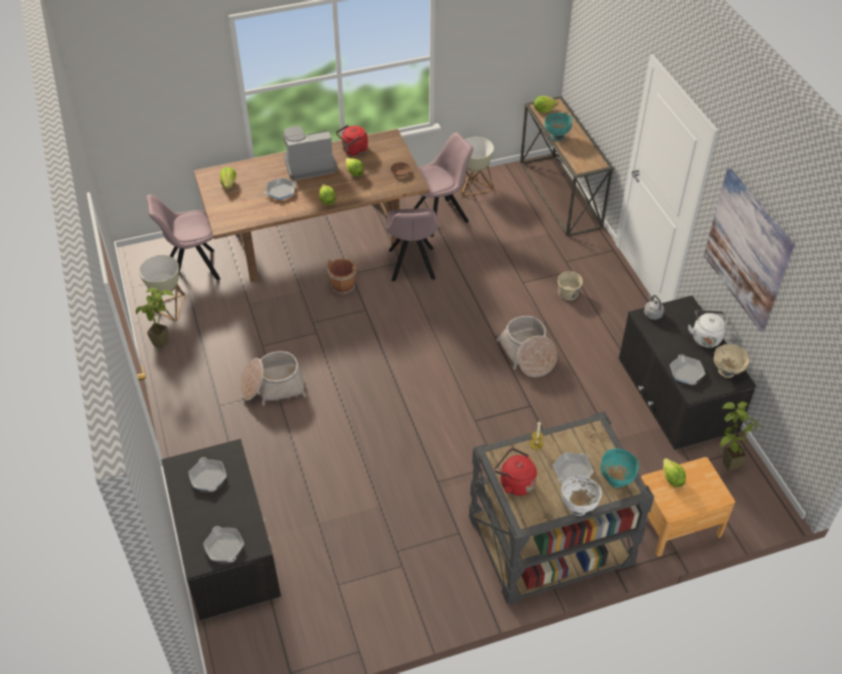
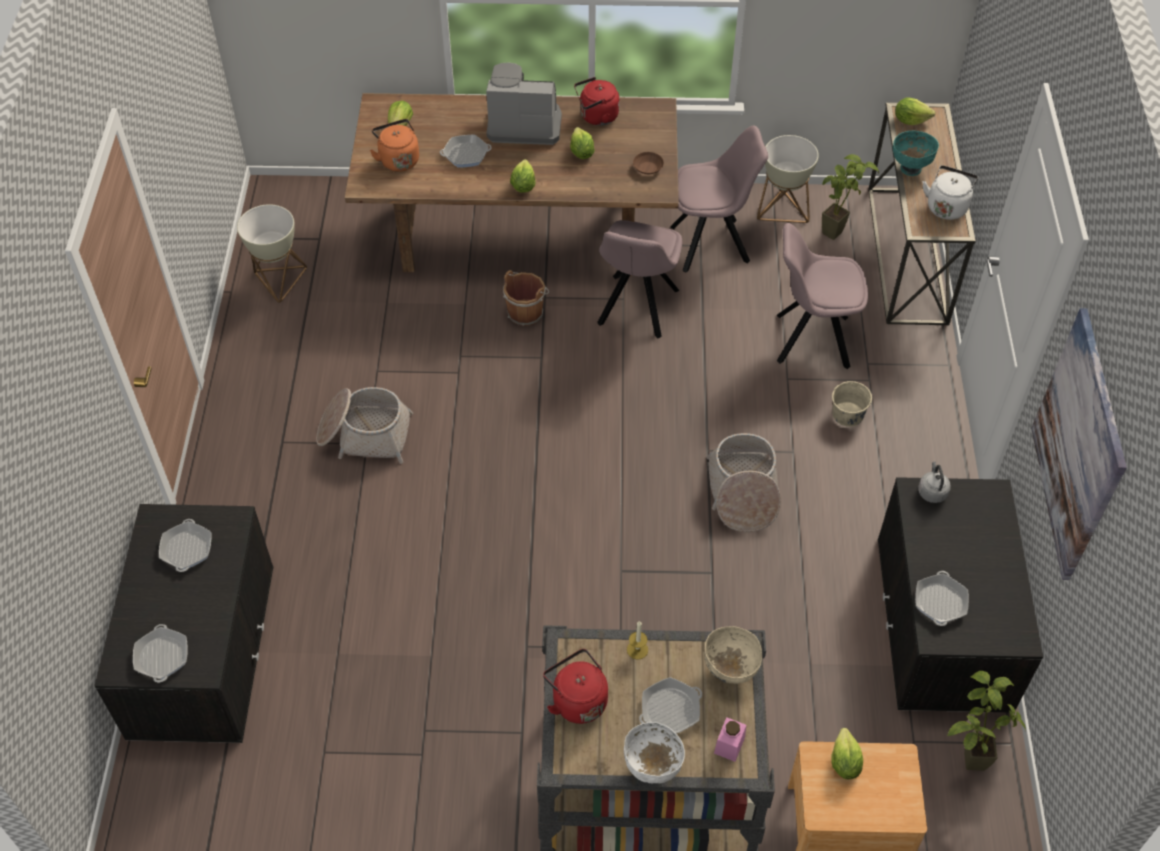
camera: 20 degrees right, 5 degrees up
(165, 340) = (254, 326): potted plant -> potted plant (838, 230)
(193, 269) = (335, 232): pink chair -> pink chair (811, 340)
(237, 204) = (398, 159): none -> orange kettle
(616, 480) = (729, 745): turquoise bowl -> pink jar
(705, 337) = (998, 554): white kettle -> white kettle (947, 206)
(726, 372) = (1005, 620): beige bowl -> beige bowl (730, 671)

